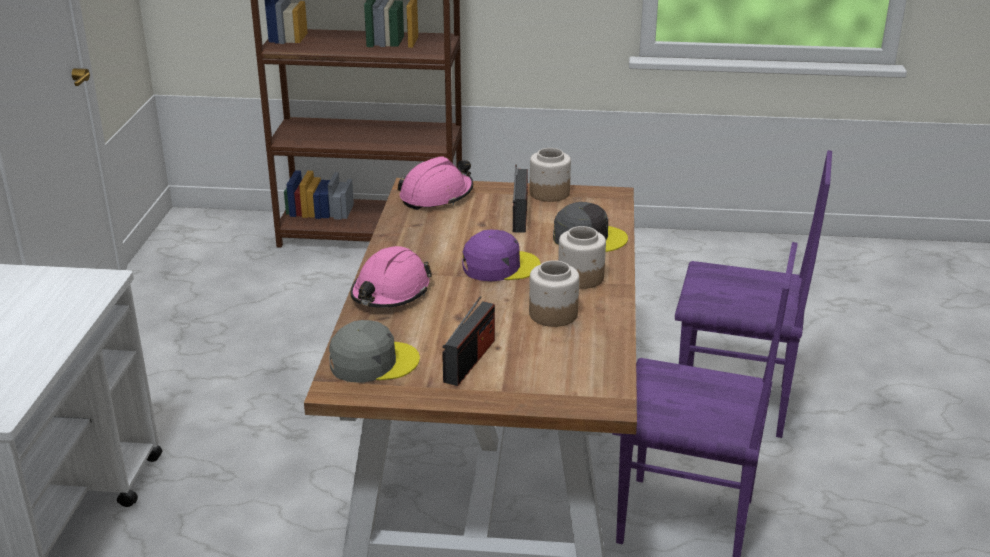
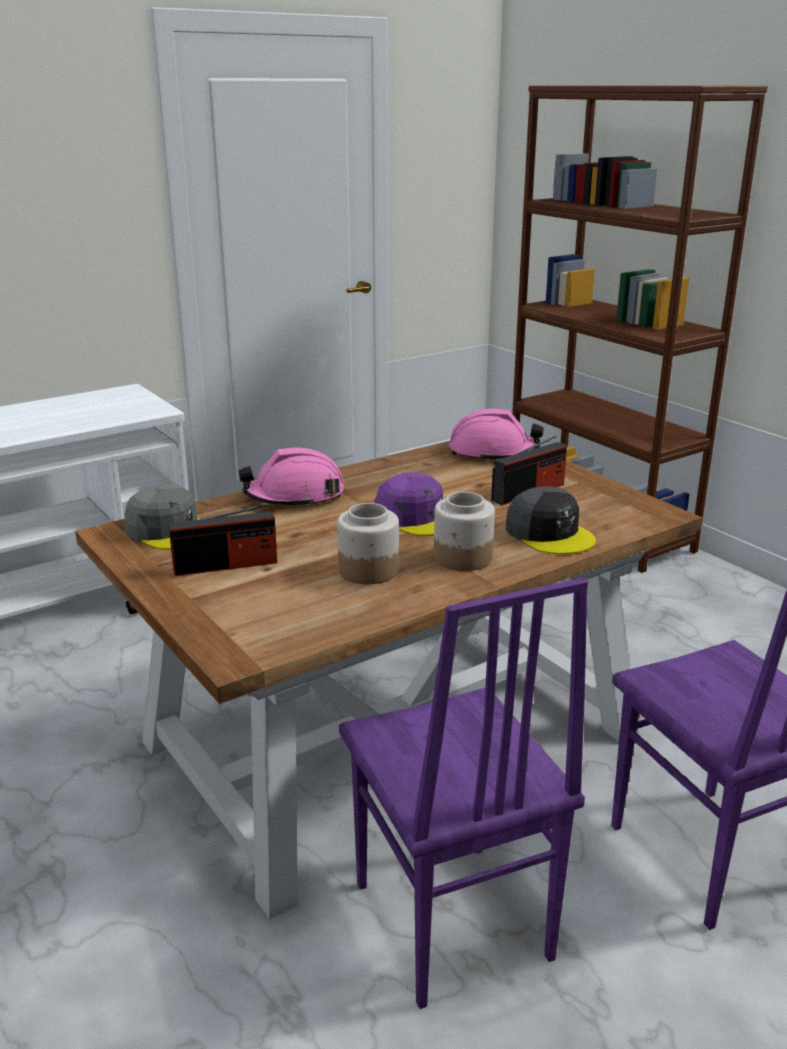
camera: 50 degrees right, 5 degrees down
(549, 193) = (598, 488): jar -> none

